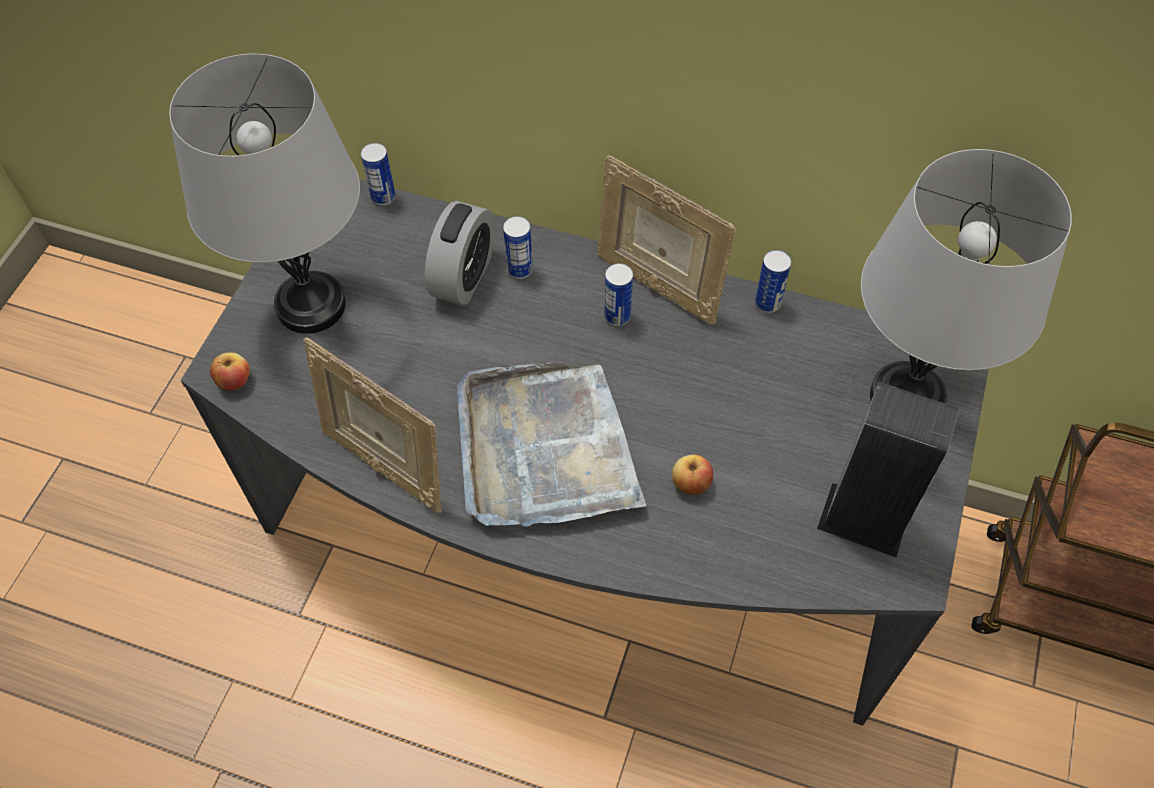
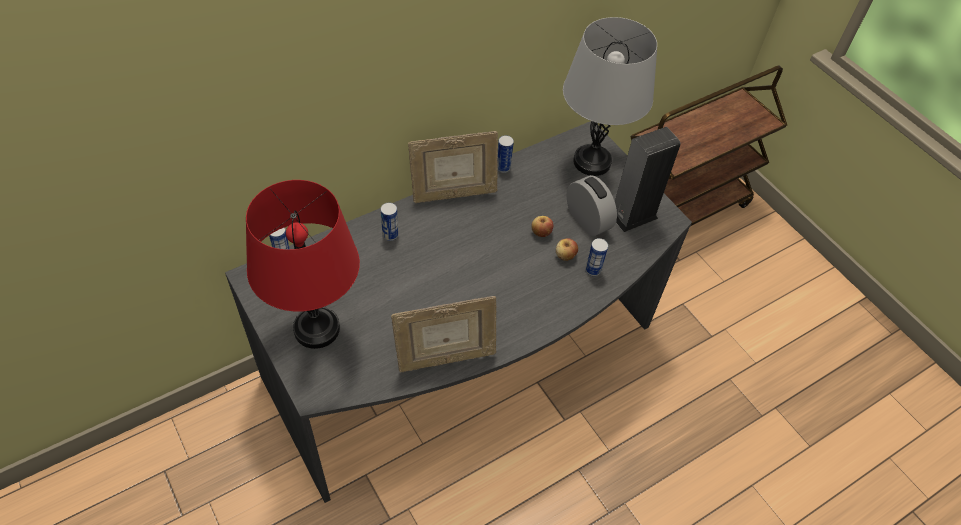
camera: 55 degrees left, 5 degrees down
(234, 381) = (328, 391): apple -> apple (541, 232)
(311, 305) = (316, 329): grey table lamp -> red table lamp
(464, 276) = (369, 258): alarm clock -> alarm clock (587, 220)
(544, 449) = (498, 293): grey tray -> none
(617, 316) = (455, 219): can -> can (592, 270)

